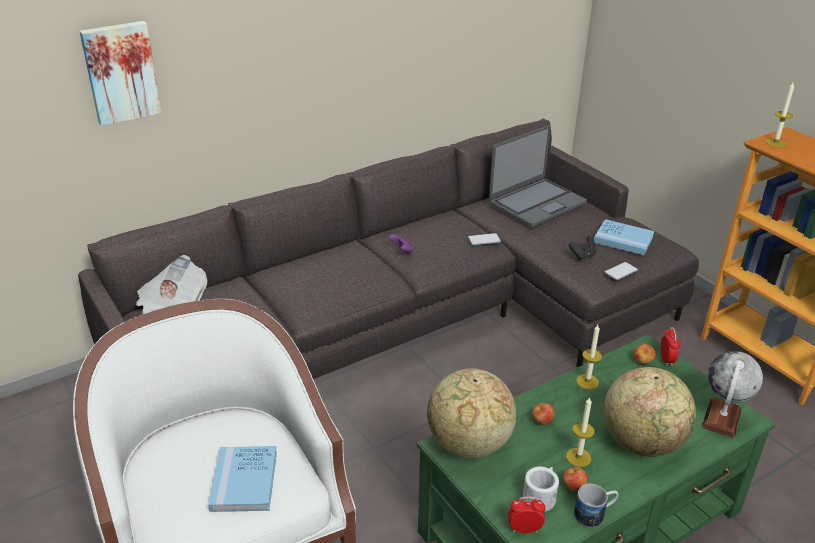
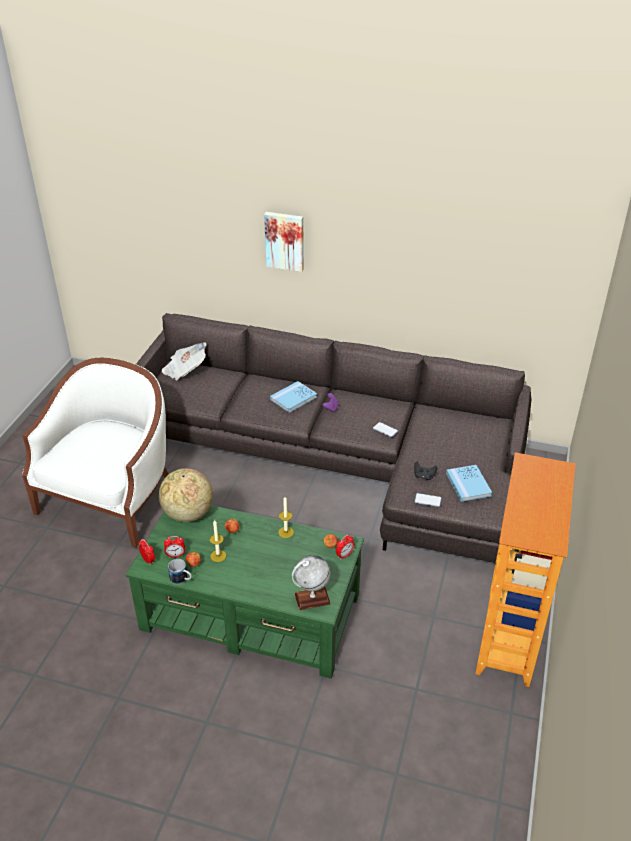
camera: 50 degrees right, 5 degrees up
(120, 72) = (204, 226): picture -> picture (285, 240)
(244, 481) = (98, 461): blue book -> blue book (293, 398)
(536, 203) = (459, 429): laptop -> none
(540, 496) = (175, 555): white mug -> alarm clock
(642, 442) = (255, 574): globe -> none
(775, 143) = (534, 466): candle -> none

